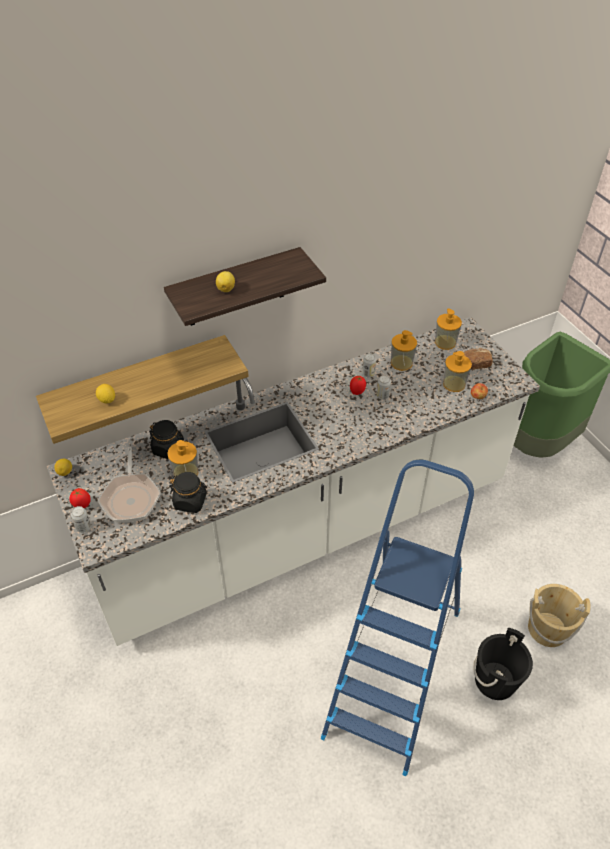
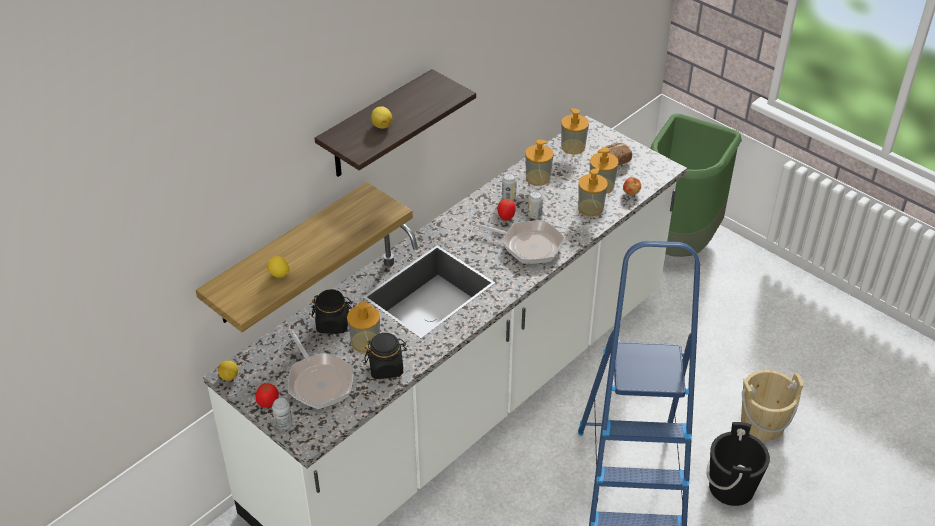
camera: 20 degrees left, 5 degrees down
(363, 422) = (528, 245): none -> frying pan
(435, 401) = (590, 208): none -> soap dispenser

